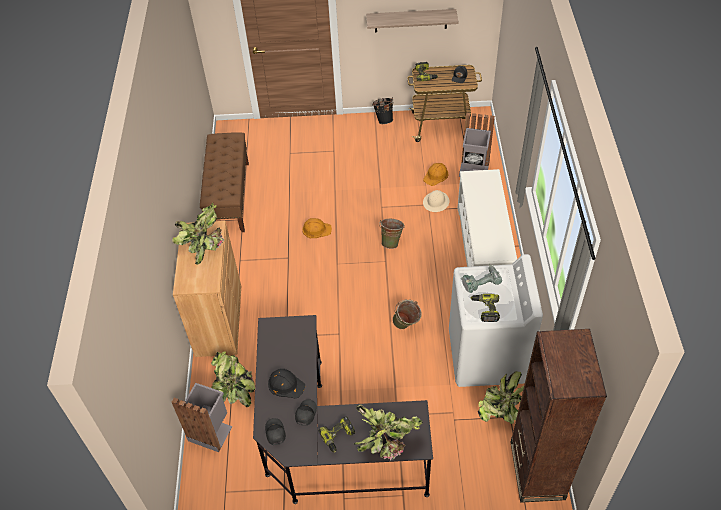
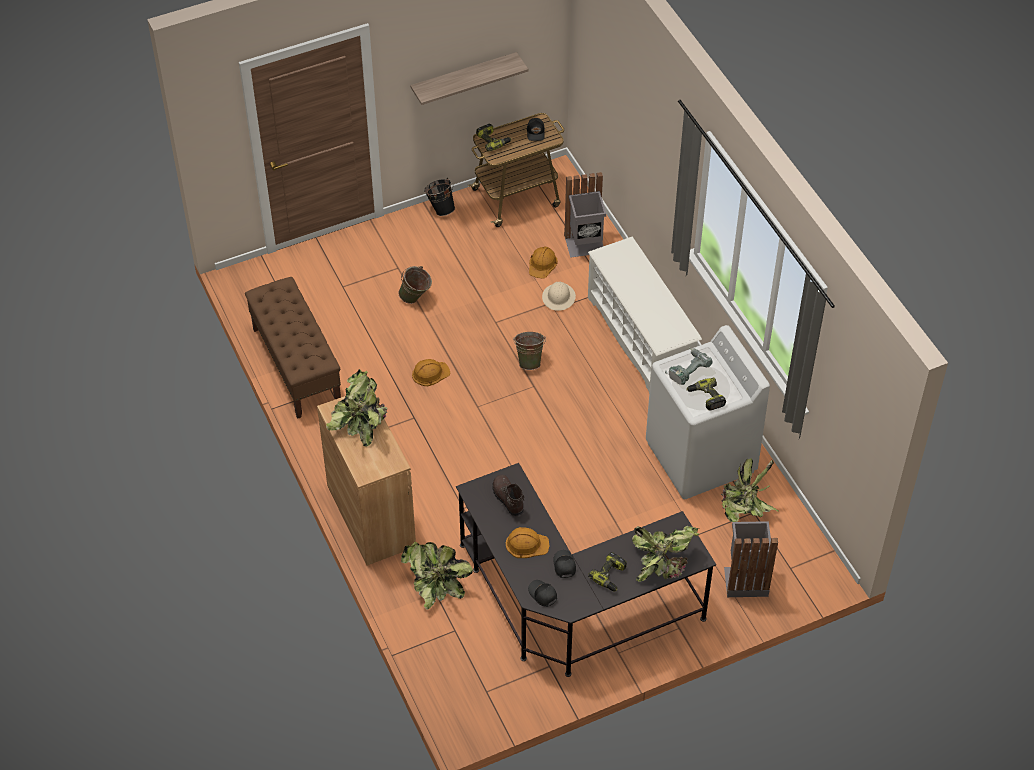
camera: 25 degrees left, 0 degrees up
(211, 431) = (434, 637): grey trash can -> grey trash can (745, 579)
(285, 384) = (526, 544): black hard hat -> orange hard hat
(291, 342) = (507, 499): none -> brown boot
(406, 326) = (595, 452): green bucket -> green bucket (416, 299)
(537, 470) = (804, 556): brown bookcase -> none

